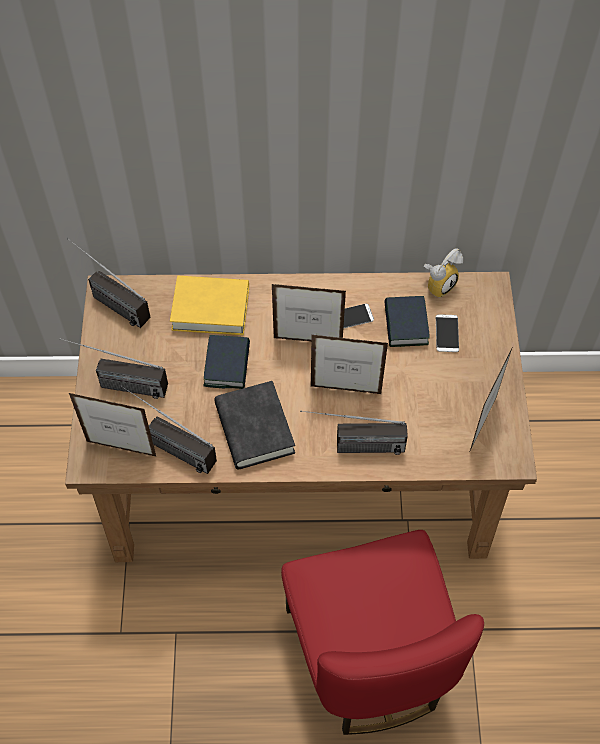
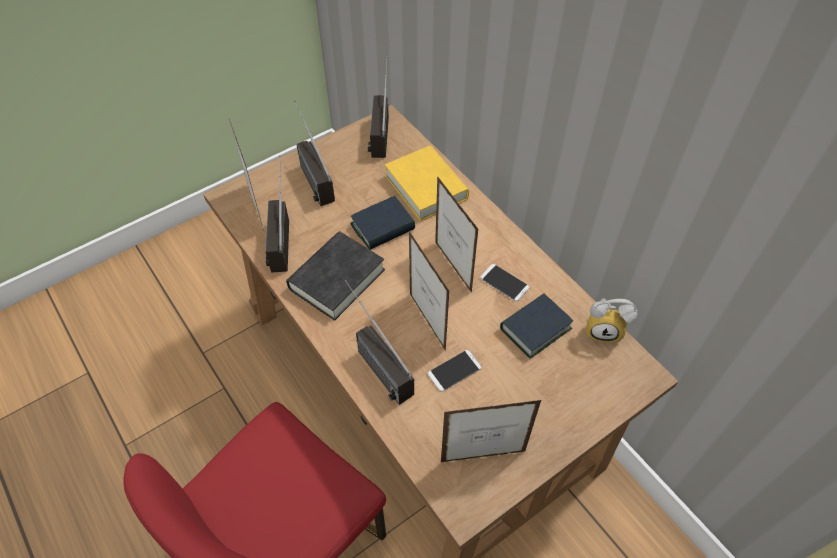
camera: 55 degrees right, 5 degrees down
(447, 333) = (556, 367): phone -> phone (454, 371)

